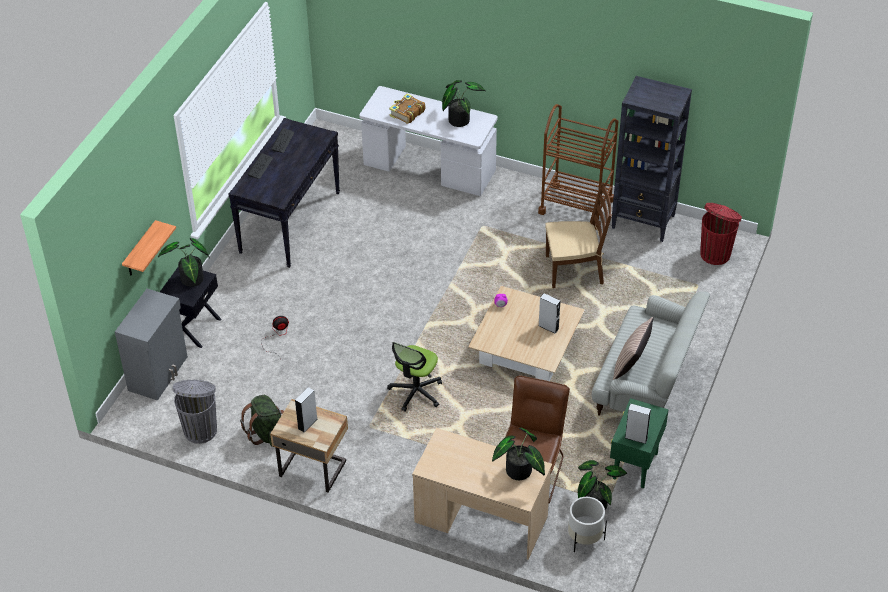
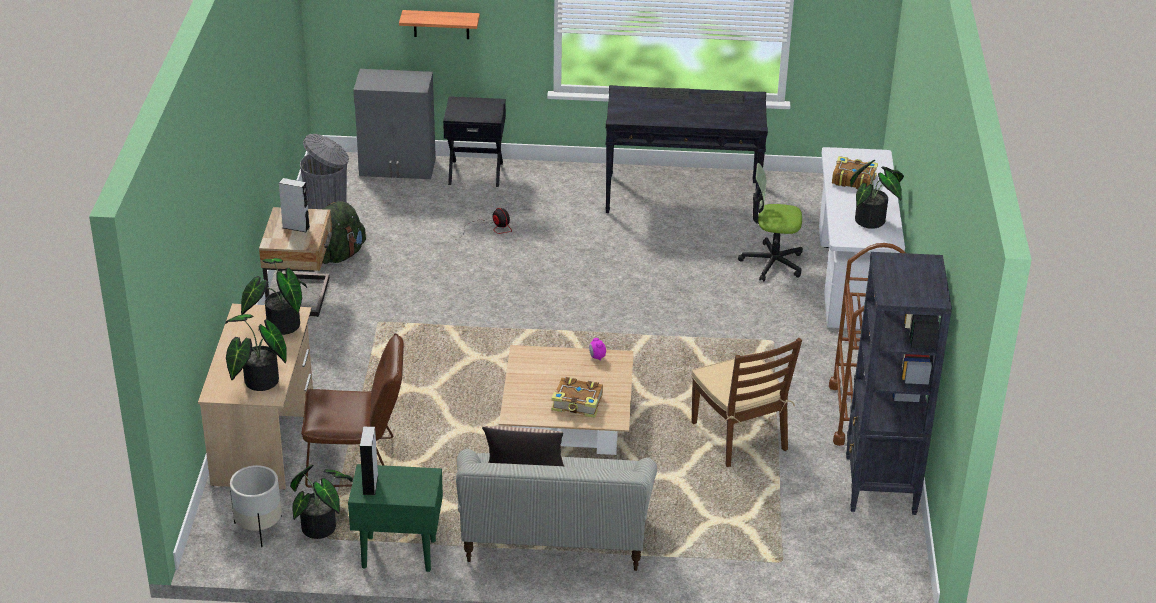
camera: 70 degrees right, 10 degrees down
(191, 281) = (481, 110): potted plant -> potted plant (279, 325)
(416, 392) = (449, 345): office chair -> office chair (772, 263)
(548, 327) = (578, 404): grey speaker -> book
(715, 253) = (861, 571): red trash can -> none

